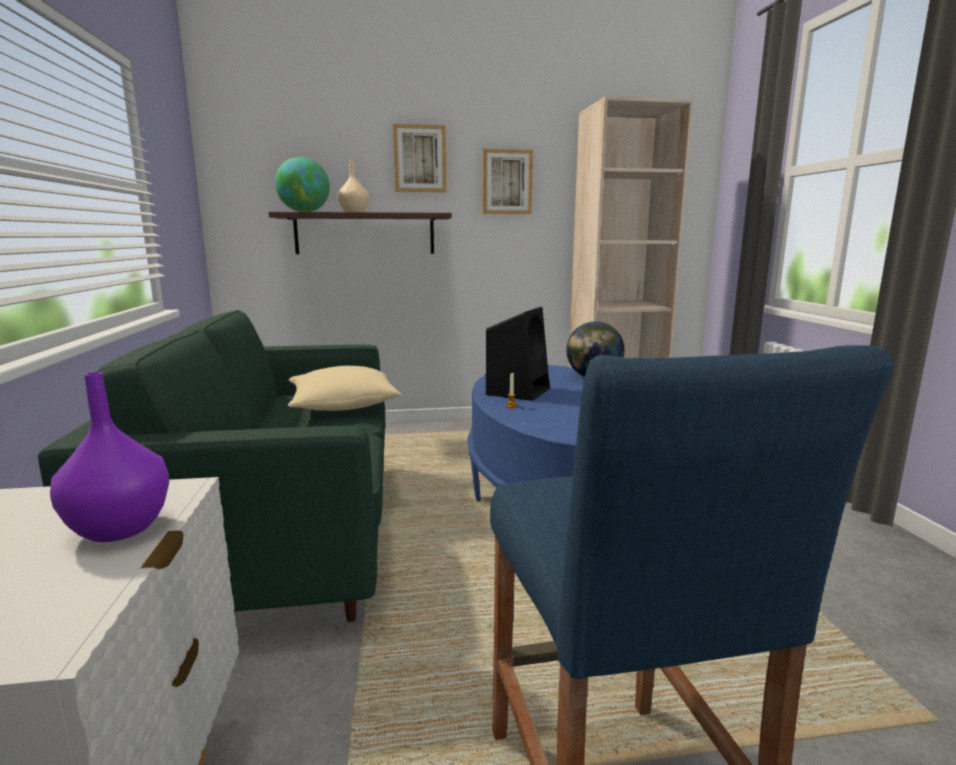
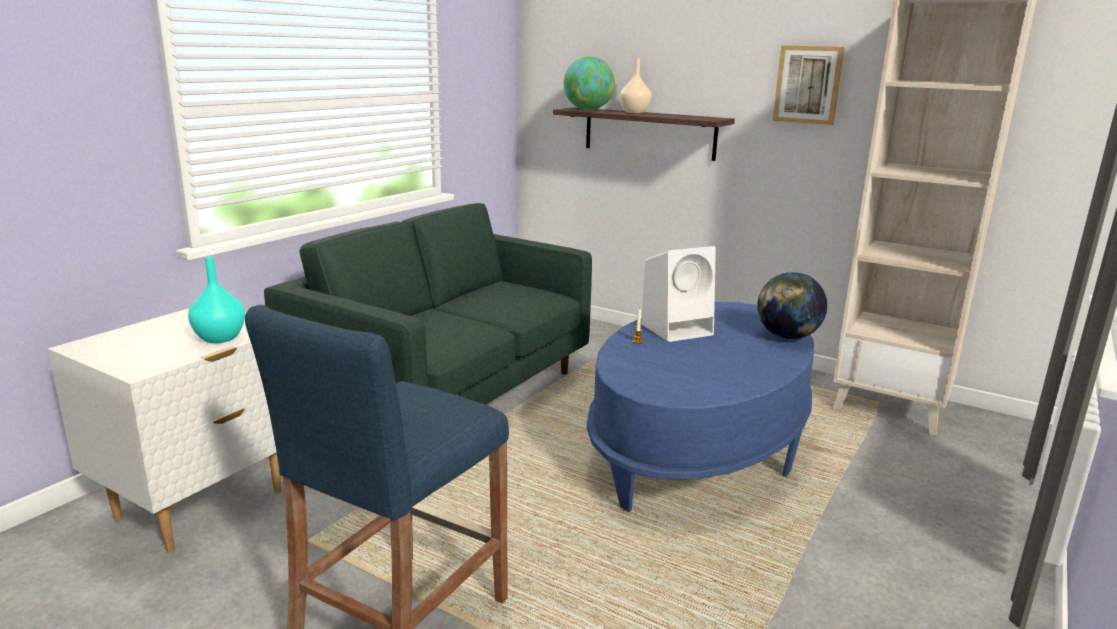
camera: 40 degrees right, 5 degrees up
(118, 528) = (220, 338): purple vase -> turquoise vase
(343, 406) = (526, 303): beige pillow -> none
(420, 159) = (712, 56): picture -> none
(518, 391) = (678, 329): black speaker -> white speaker

